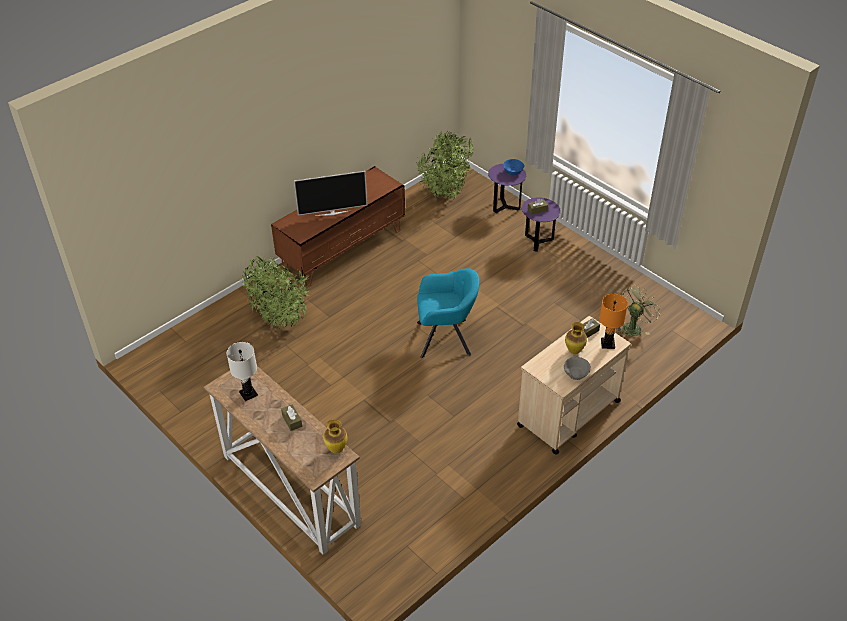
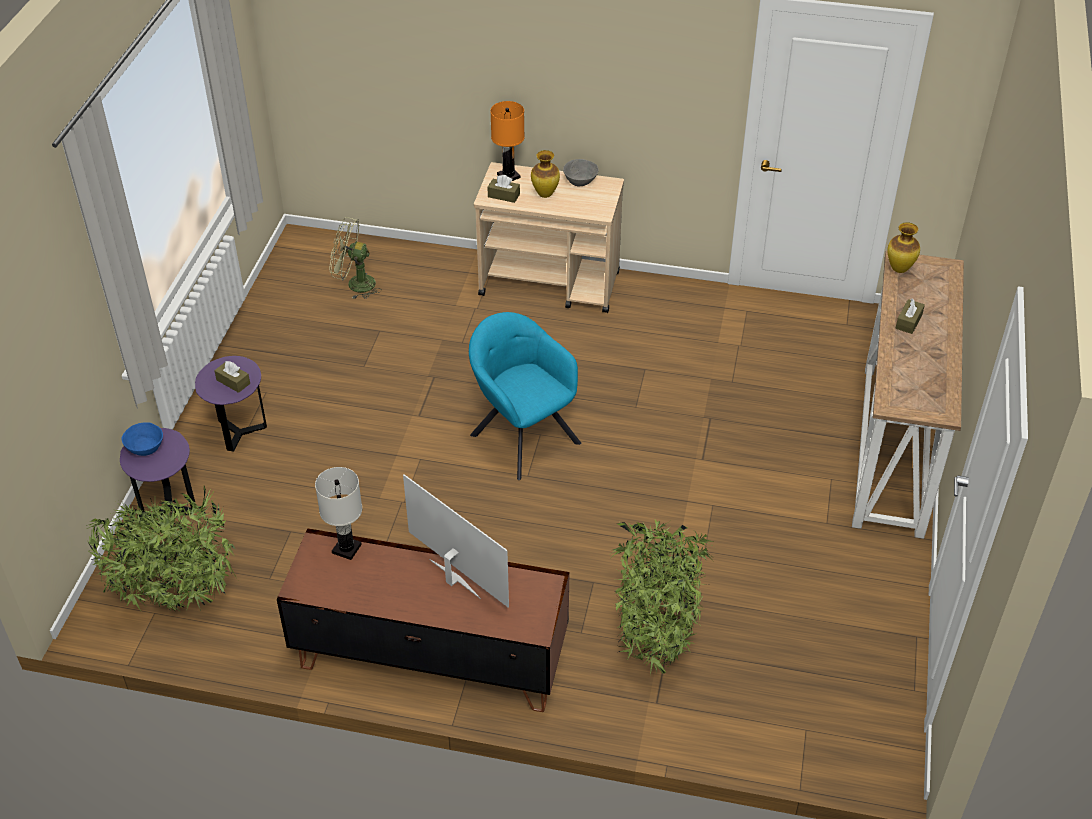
camera: 125 degrees left, 0 degrees up
(248, 394) = (920, 379): white table lamp -> white table lamp (346, 548)

